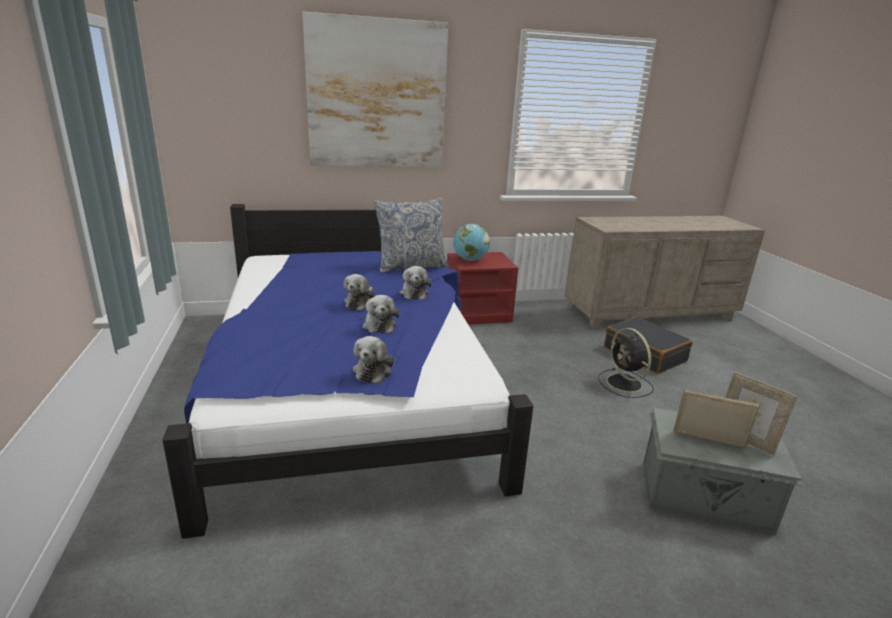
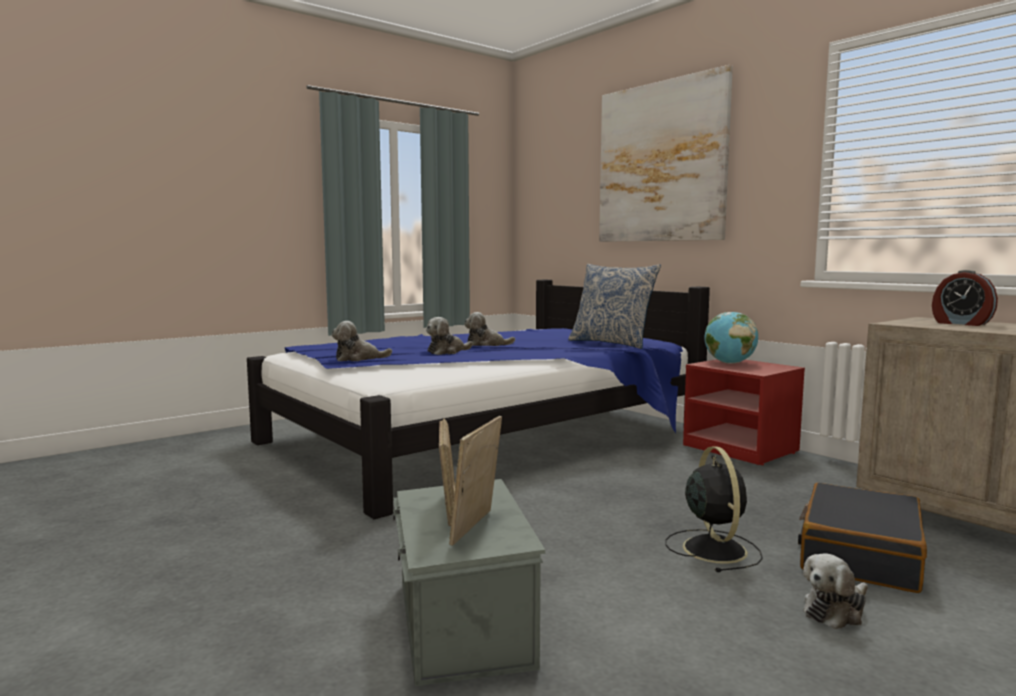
camera: 65 degrees right, 15 degrees down
(414, 293) = (540, 350): plush toy -> plush toy (835, 611)
(616, 222) = (961, 323): none -> alarm clock
(625, 384) = (713, 548): black fan -> black fan turned 135 degrees clockwise

